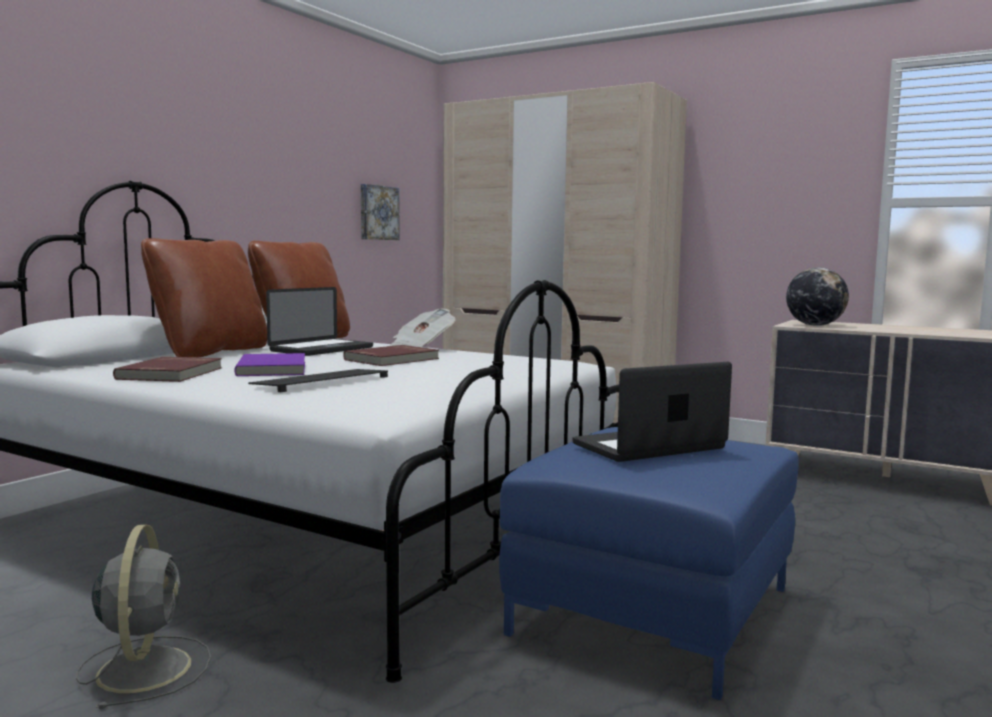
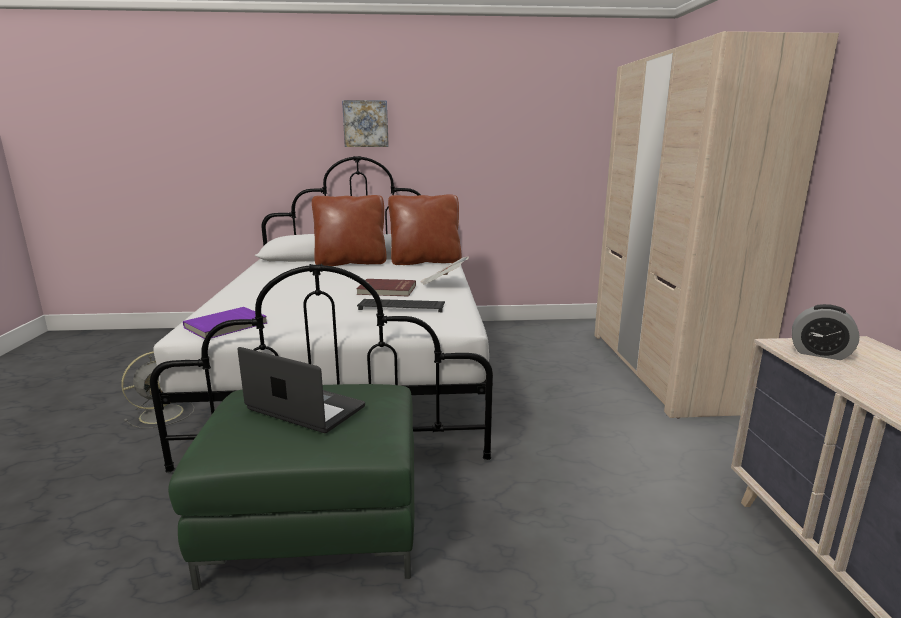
camera: 55 degrees right, 10 degrees up
(172, 373) = (274, 276): red book -> none
(274, 369) = (313, 283): purple book -> purple book (226, 326)
(321, 382) = (284, 299): keyboard -> keyboard (403, 306)
(322, 349) = (399, 272): laptop -> none
(378, 213) = (577, 162): picture -> picture (366, 124)
(652, 611) = (317, 524): blue ottoman -> green ottoman
(814, 325) = (819, 353): globe -> alarm clock

